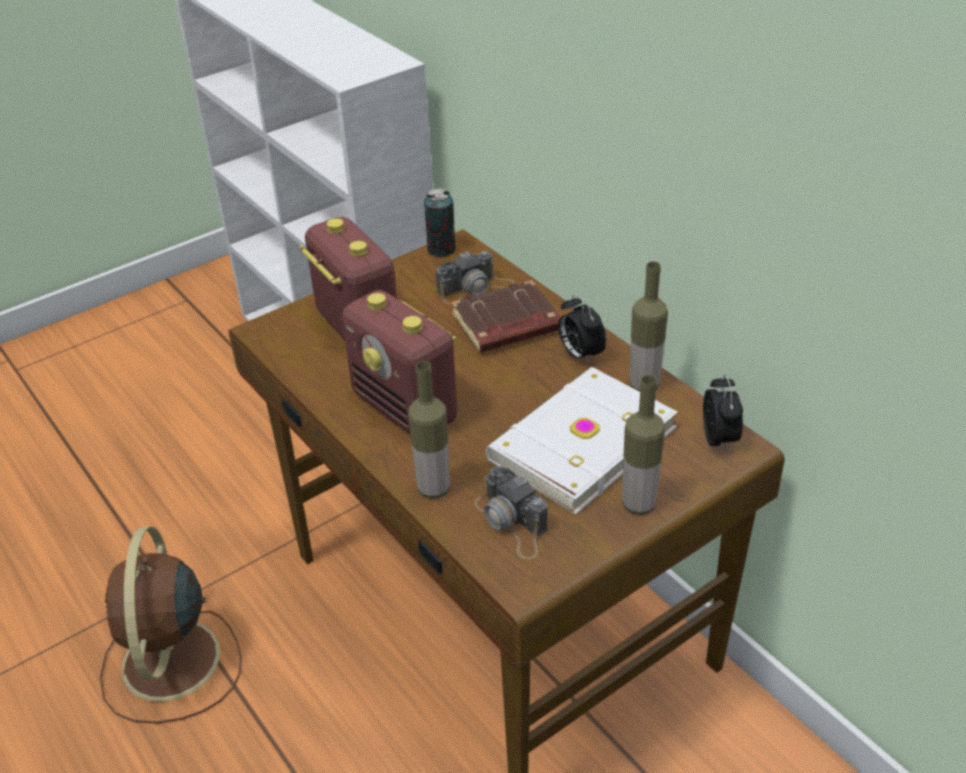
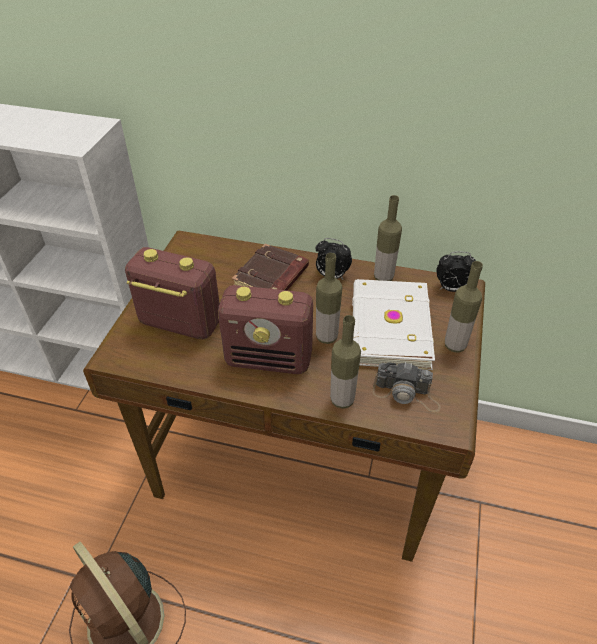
camera: 40 degrees left, 5 degrees up
(441, 250) = (179, 248): can -> none
(475, 288) = (227, 263): camera -> none
(494, 417) = (326, 337): none -> bottle
(719, 440) = (451, 289): alarm clock -> alarm clock turned 135 degrees clockwise

